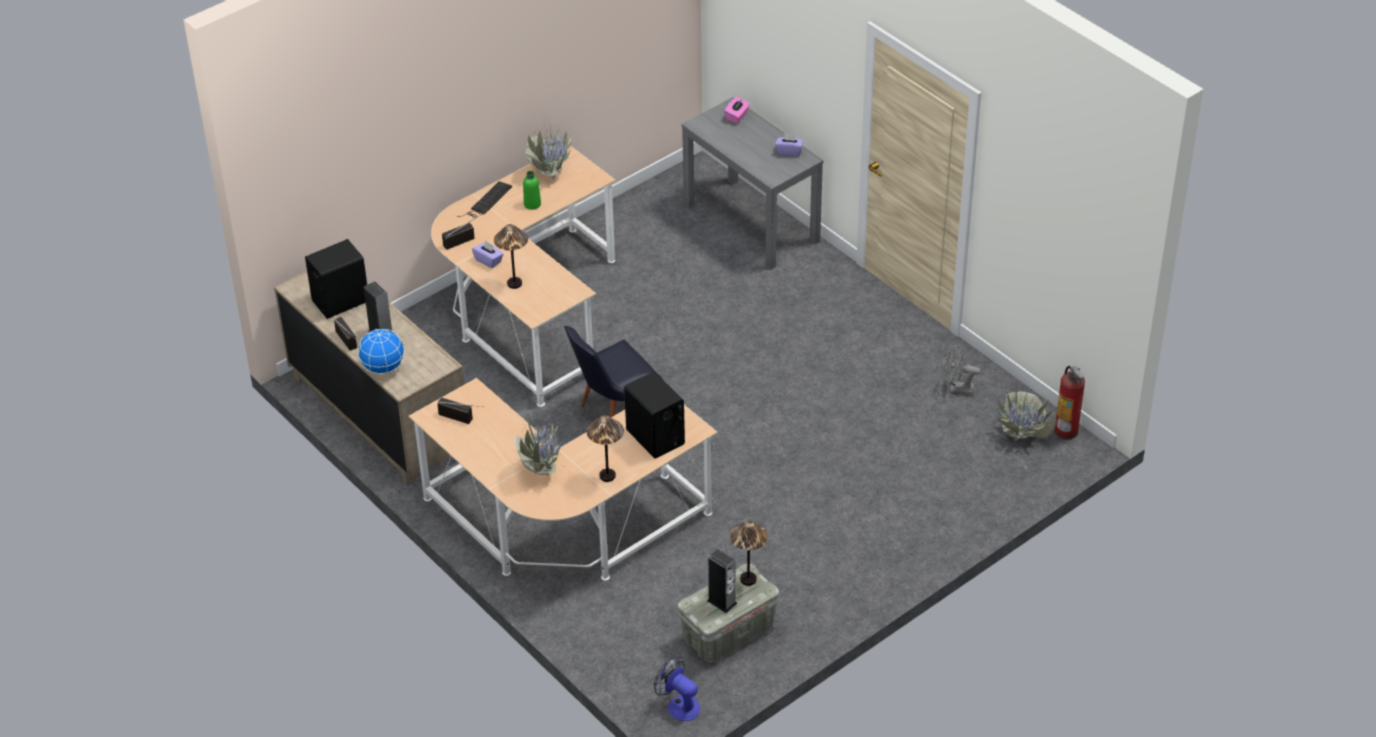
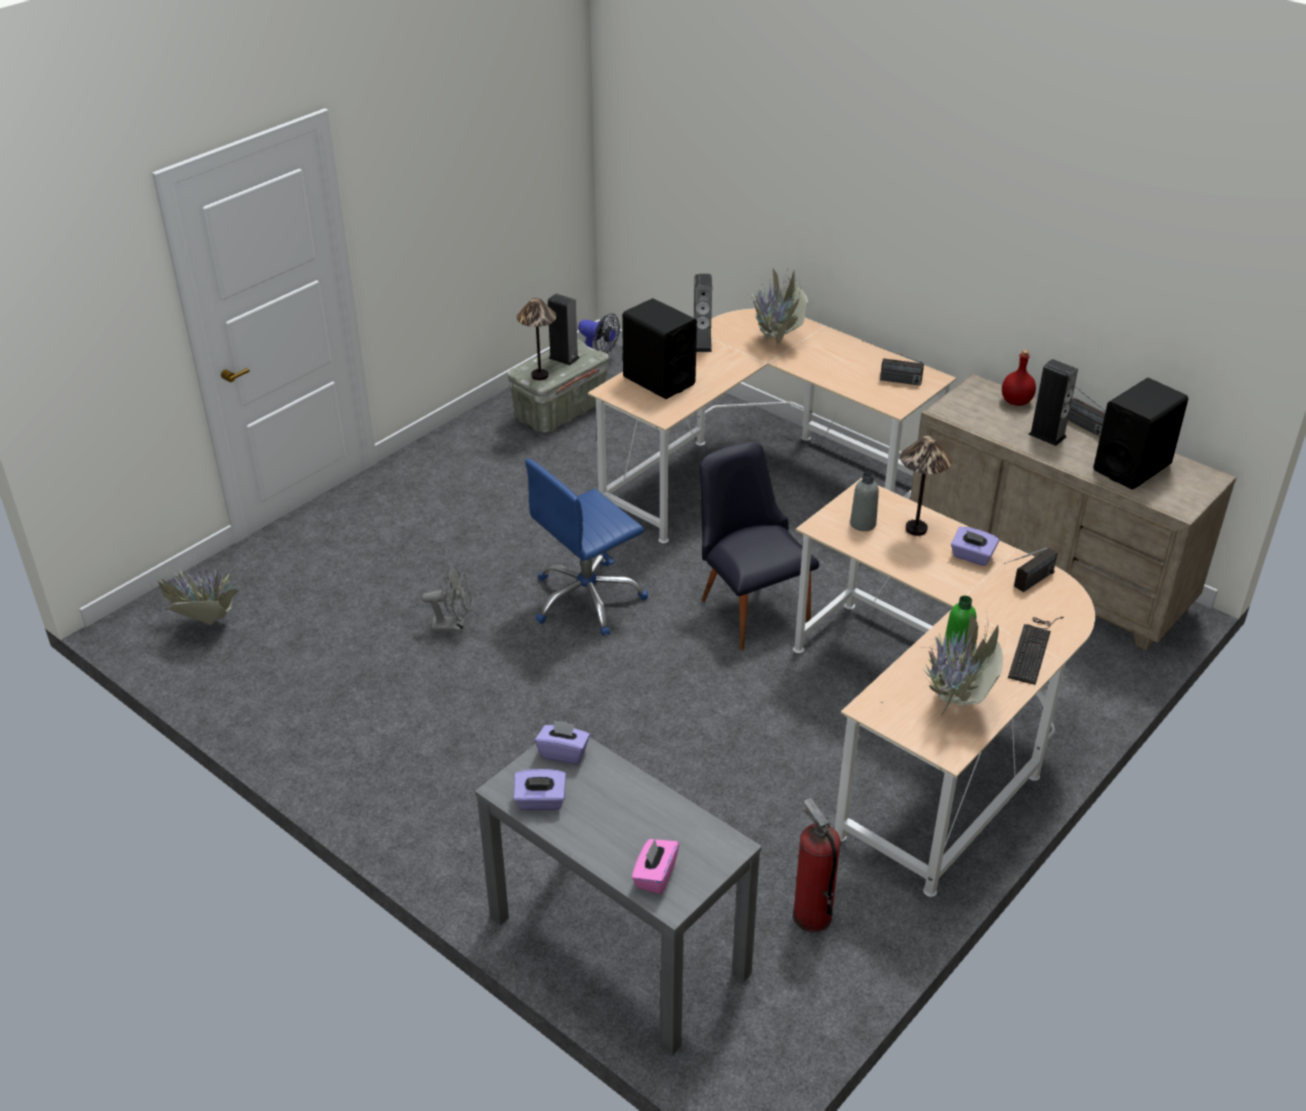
camera: 170 degrees right, 5 degrees down
(383, 368) = (1016, 402): globe -> red bottle
(548, 291) = (863, 524): none -> grey bottle
(607, 476) = (701, 344): table lamp -> speaker
(614, 412) = (749, 605): black chair -> black chair turned 75 degrees counterclockwise
(734, 429) = (587, 599): none -> blue office chair
(774, 172) = (563, 753): none -> purple tissue box
(957, 389) = (283, 681): grey fan -> grey fan (453, 626)
(1066, 431) = (143, 640): fire extinguisher -> fire extinguisher (811, 916)

